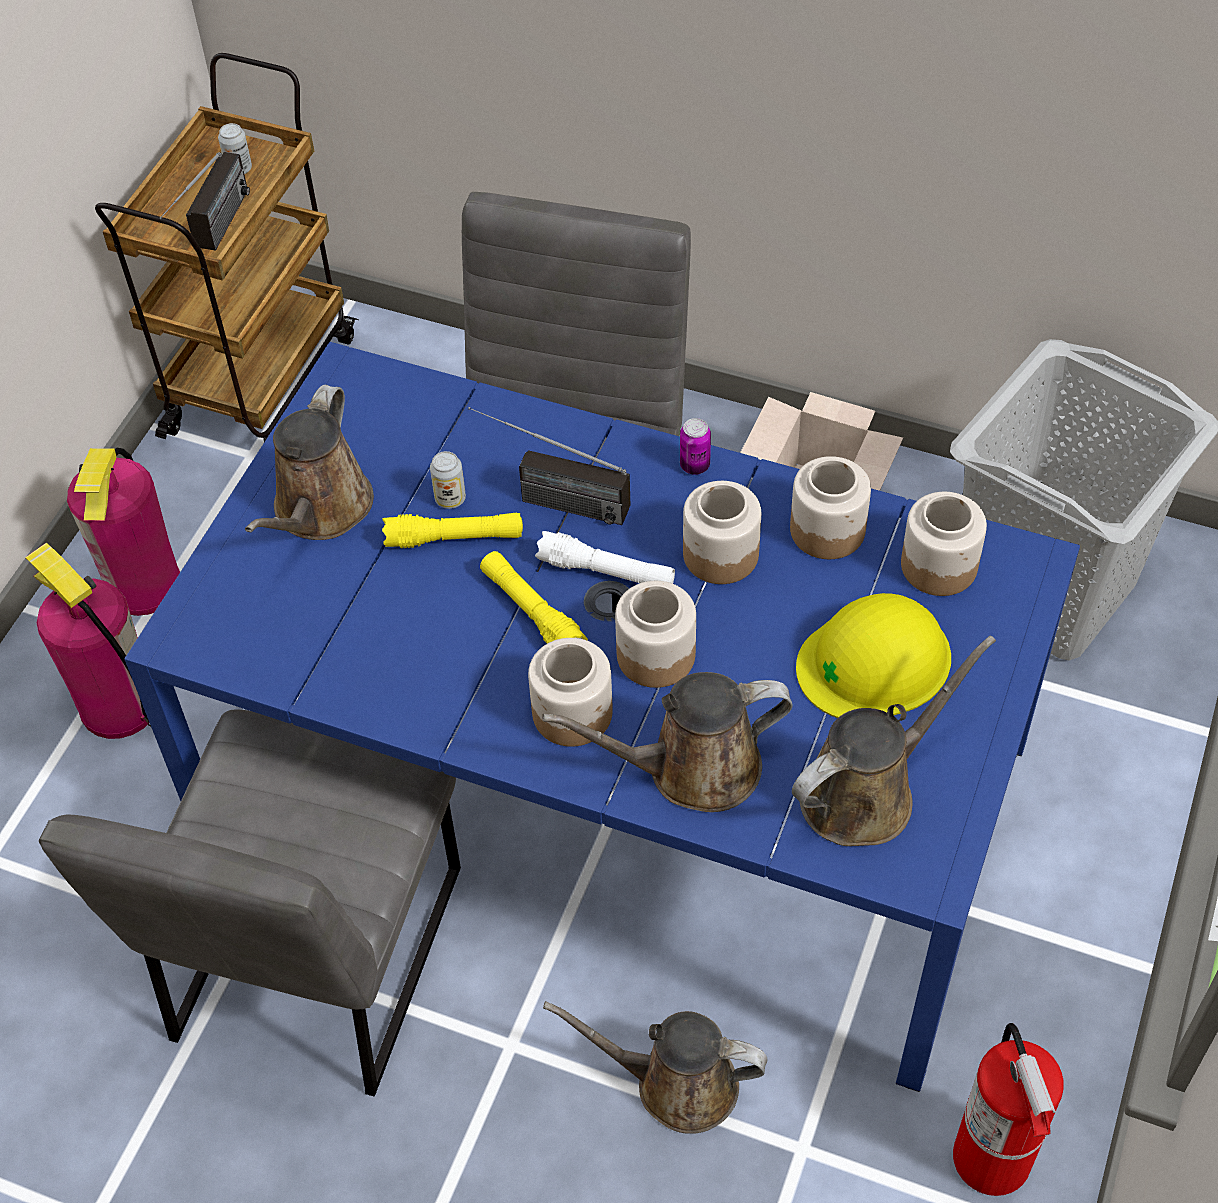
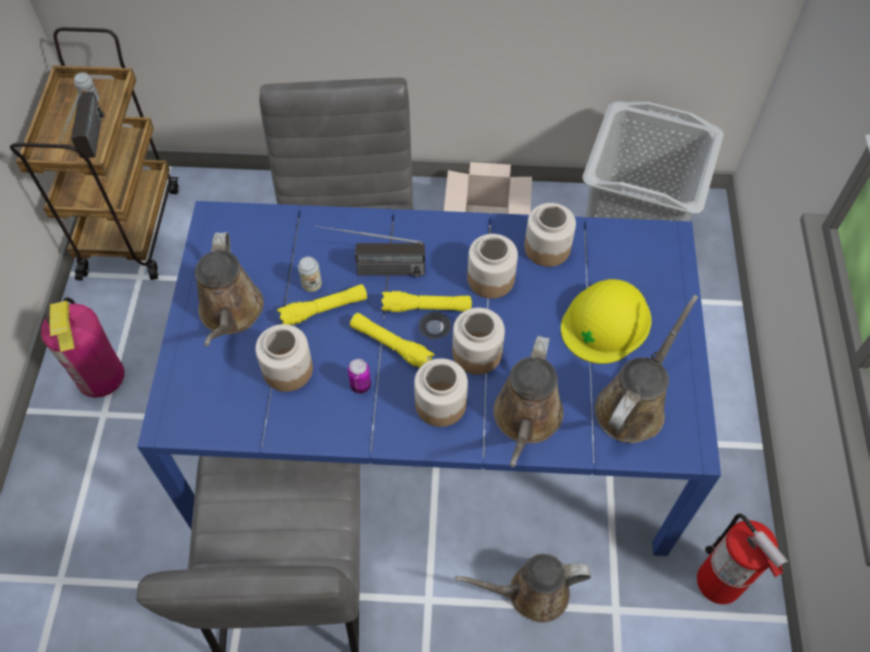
camera: 20 degrees left, 5 degrees up
(119, 706) = (111, 457): fire extinguisher -> none
(606, 572) = (426, 308): white flashlight -> yellow flashlight
(692, 769) = (526, 419): brown watering can -> brown watering can turned 45 degrees counterclockwise
(694, 465) = (453, 227): can -> can (360, 385)
(939, 565) = (619, 253): jar -> jar (288, 369)

